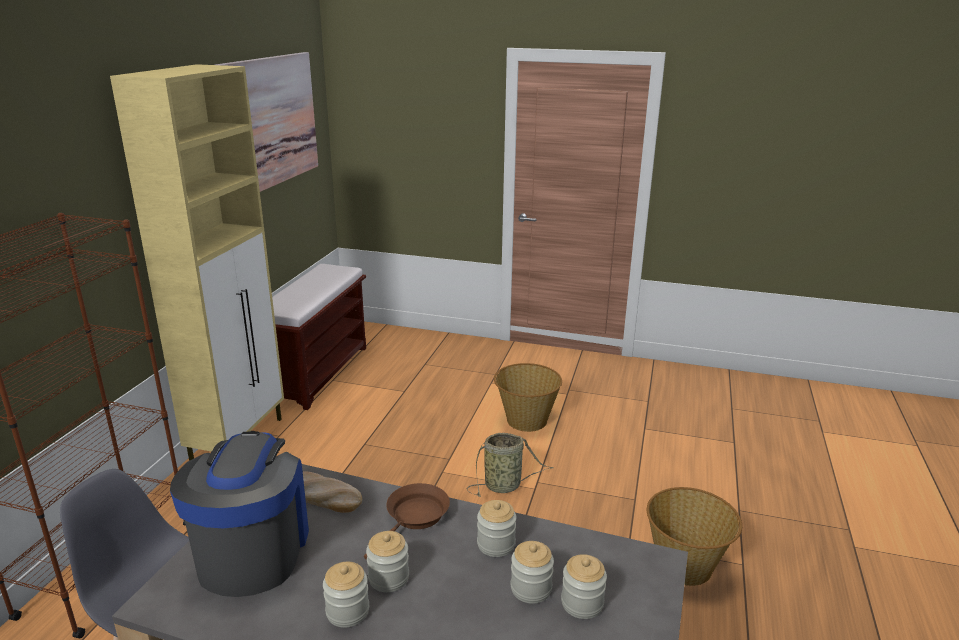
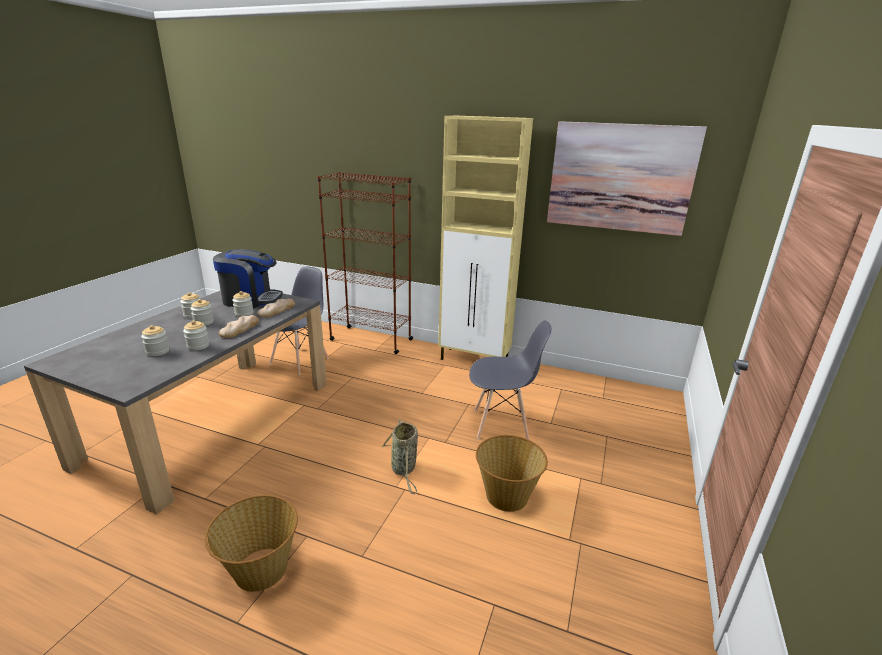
camera: 95 degrees right, 0 degrees up
(317, 372) = (572, 382): brown bench -> none
(409, 421) = (501, 424): none -> grey chair
(414, 517) = (240, 329): brown frying pan -> bread
(582, 603) = (132, 363): jar -> jar (244, 314)

